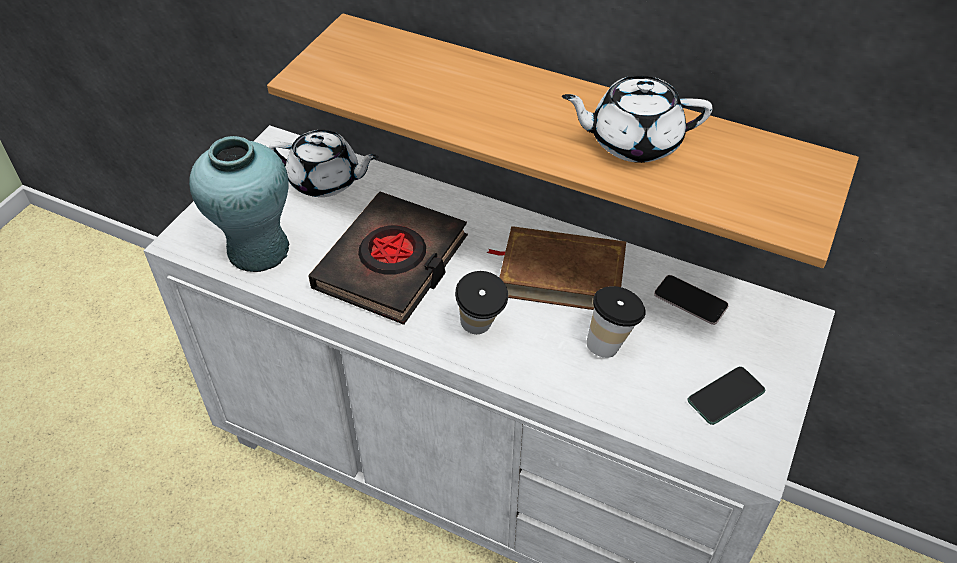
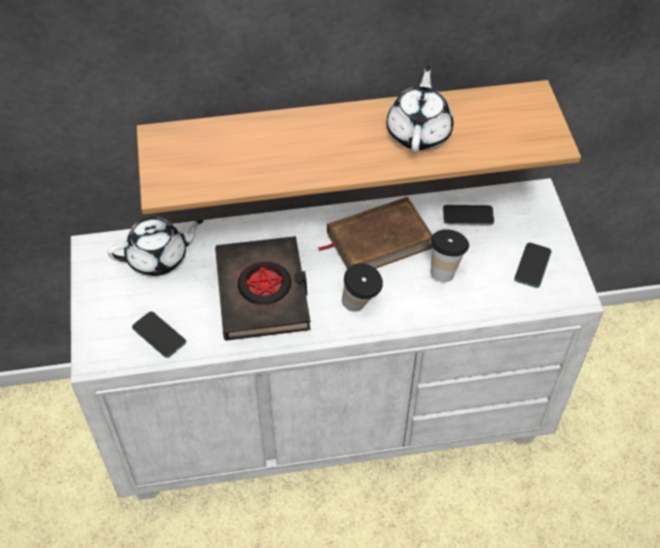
camera: 35 degrees left, 5 degrees up
(258, 250) = (159, 335): turquoise vase -> phone
(633, 141) = (419, 132): white teapot -> white teapot turned 135 degrees clockwise

